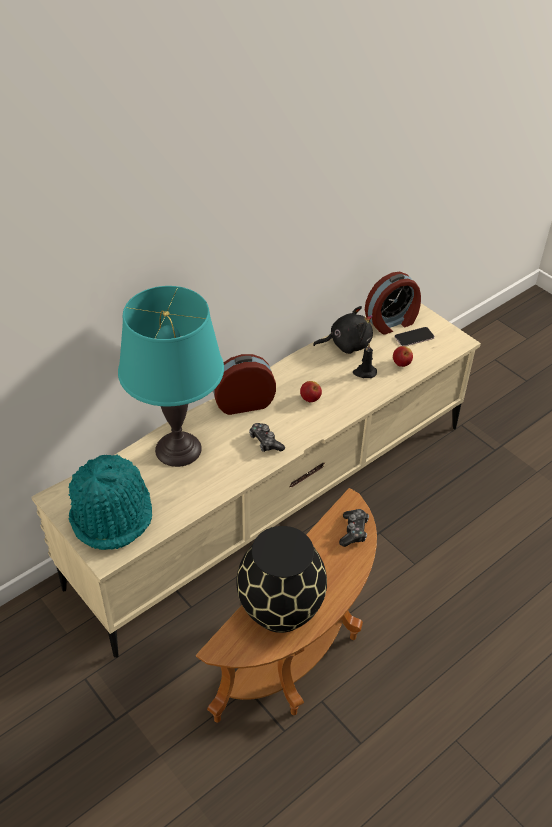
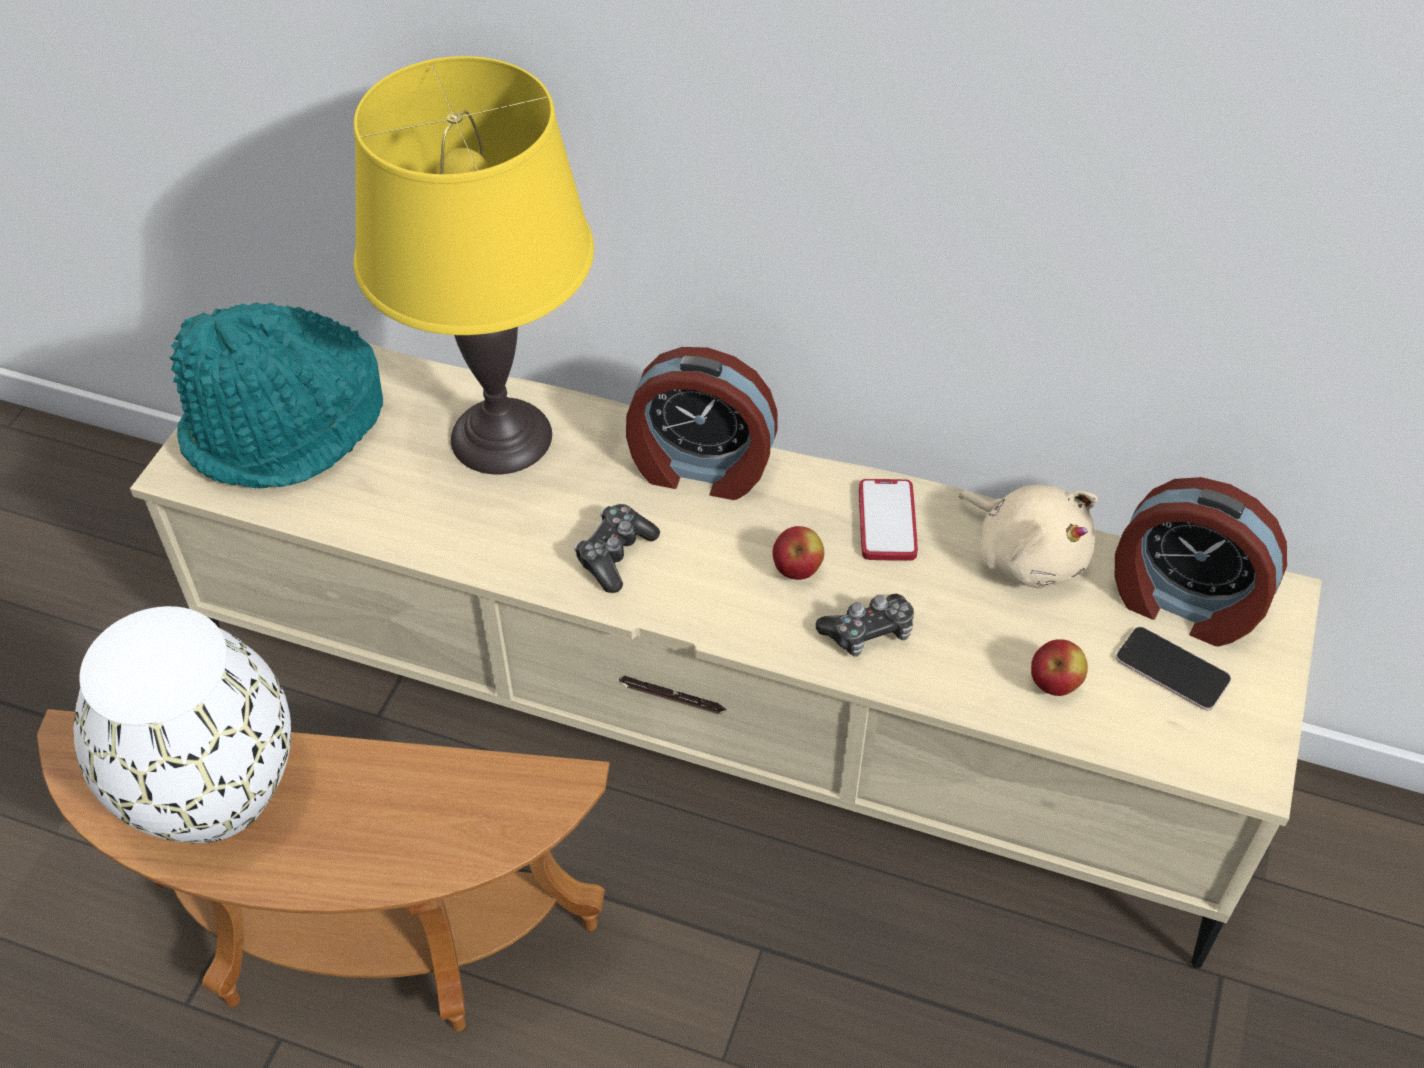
camera: 60 degrees right, 5 degrees up
(178, 449) = (502, 436): turquoise table lamp -> yellow table lamp
(243, 402) = (700, 469): alarm clock -> alarm clock turned 150 degrees clockwise
(282, 609) = (213, 792): black vase -> white vase
(307, 368) = (887, 522): none -> phone
(346, 344) = (1026, 554): black plush toy -> beige plush toy
(353, 531) = (486, 825): game controller -> game controller (868, 632)
(364, 372) = (963, 626): black candle -> none

